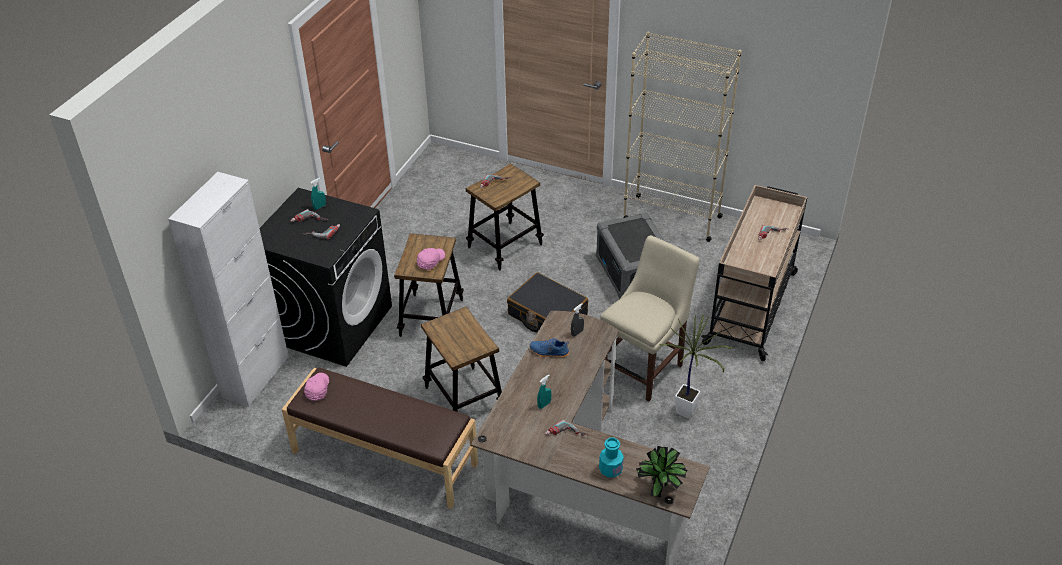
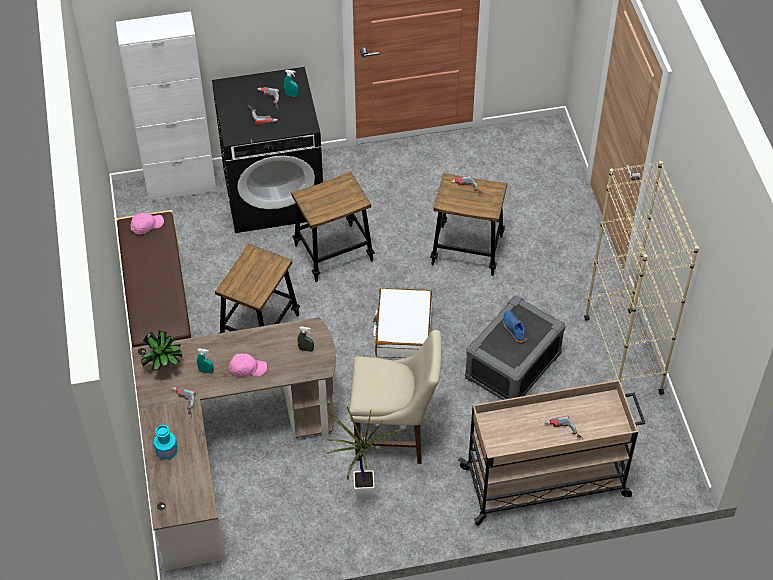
camera: 55 degrees right, 10 degrees up
(430, 261) = (327, 205): pink cap -> pink cap (247, 368)
(547, 315) = (403, 330): black suitcase -> white suitcase
(549, 352) = (268, 343): blue shoe -> blue shoe (513, 329)
(660, 489) = (169, 495): potted plant -> potted plant (164, 367)

